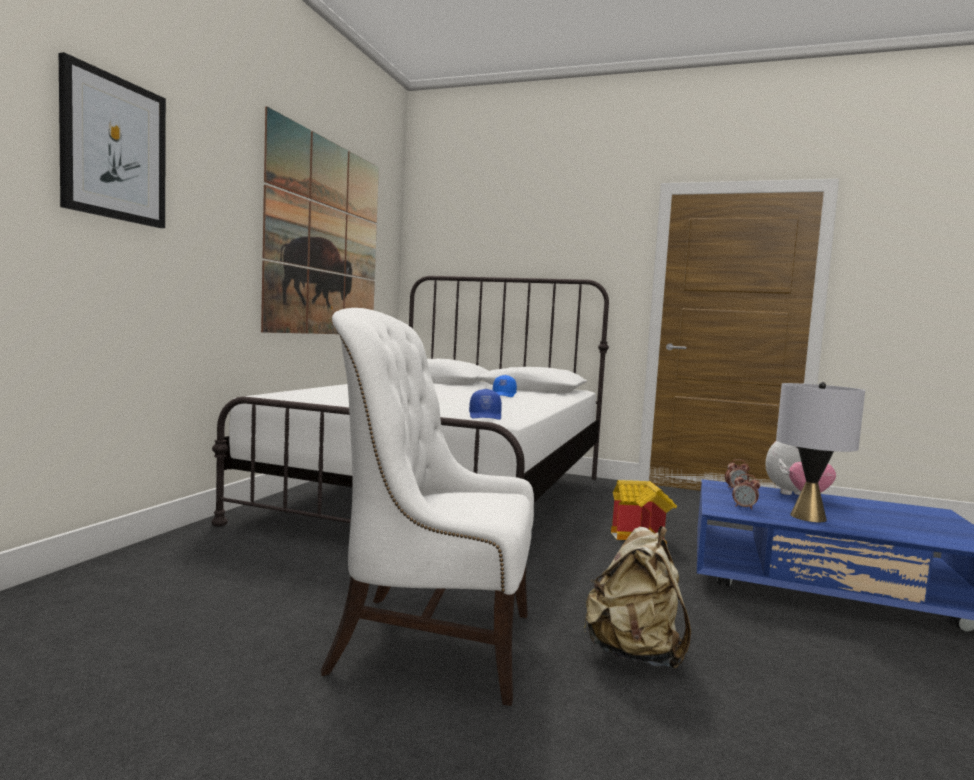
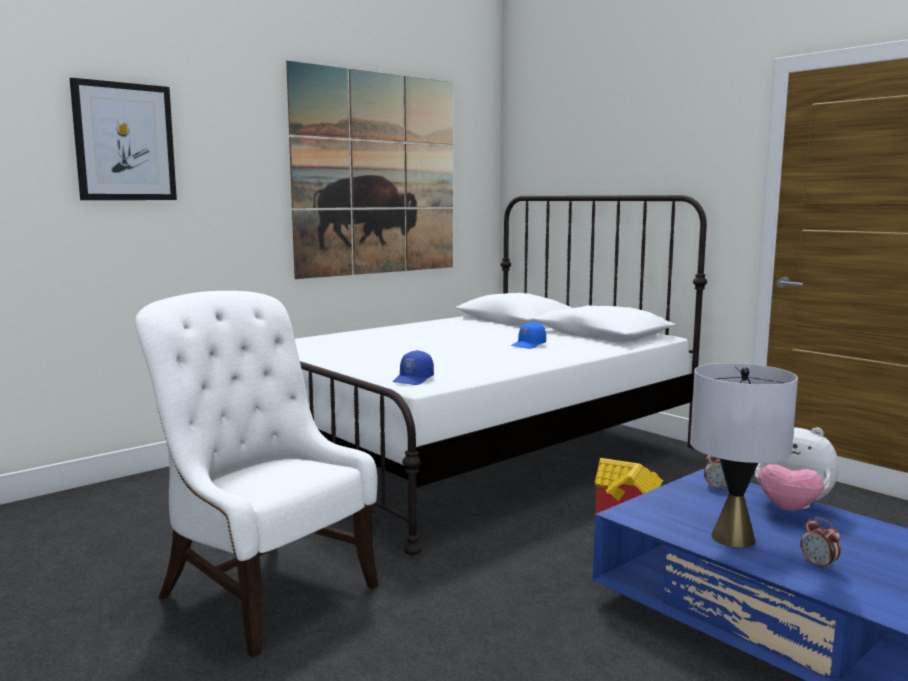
camera: 30 degrees right, 5 degrees up
(634, 653) = (421, 645): beige backpack -> none
(744, 507) = (670, 513): alarm clock -> alarm clock (818, 565)

